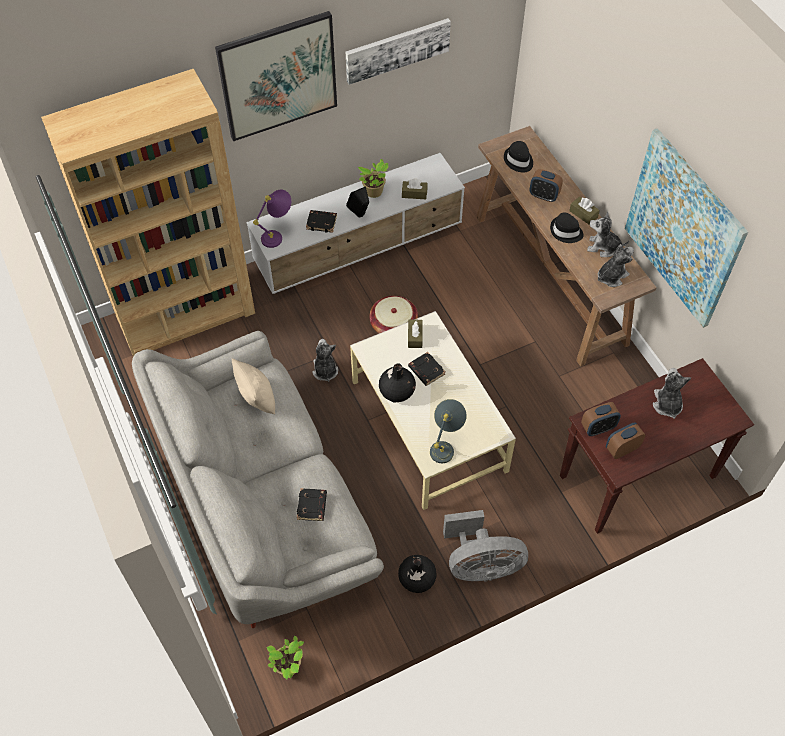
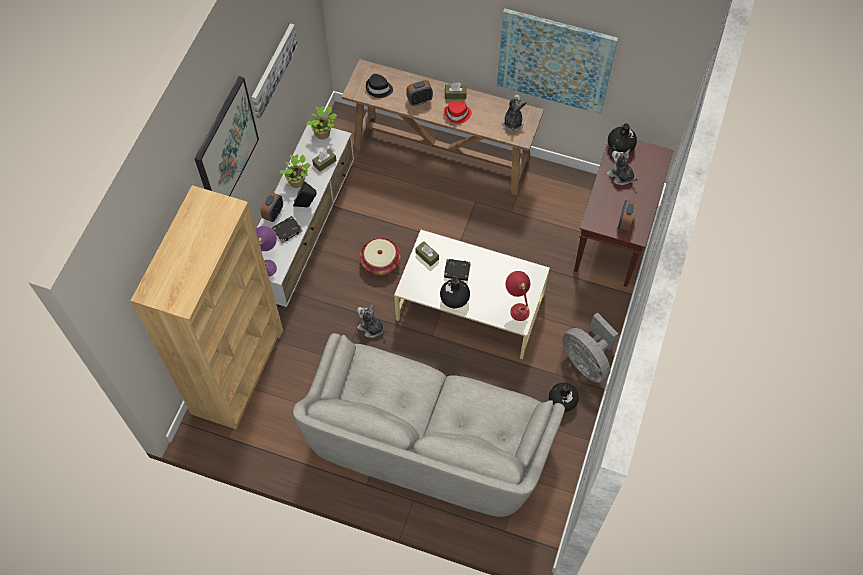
camera: 45 degrees left, 5 degrees up
(257, 398) = (375, 377): beige pillow -> none
(289, 668) = (549, 517): potted plant -> potted plant (324, 133)
(312, 506) = (484, 410): black book -> none
(445, 445) = (517, 306): grey table lamp -> red table lamp
(480, 565) = (586, 361): grey fan -> grey fan turned 105 degrees clockwise
(566, 232) = (457, 114): black hat -> red hat
(598, 428) = (600, 221): alarm clock -> alarm clock (273, 213)
(603, 247) = (489, 107): plush toy -> none
(698, 378) = (620, 147): none -> black vase

